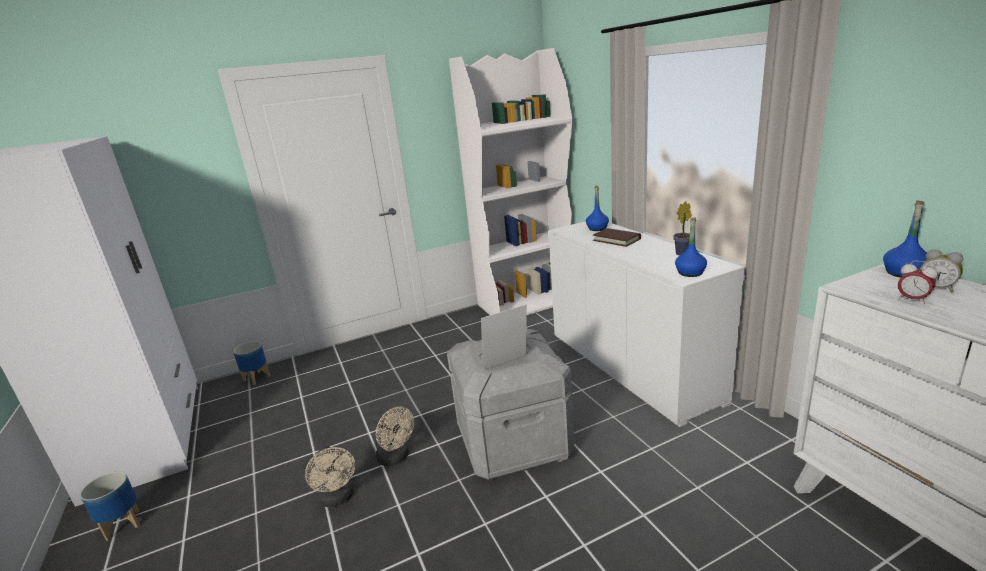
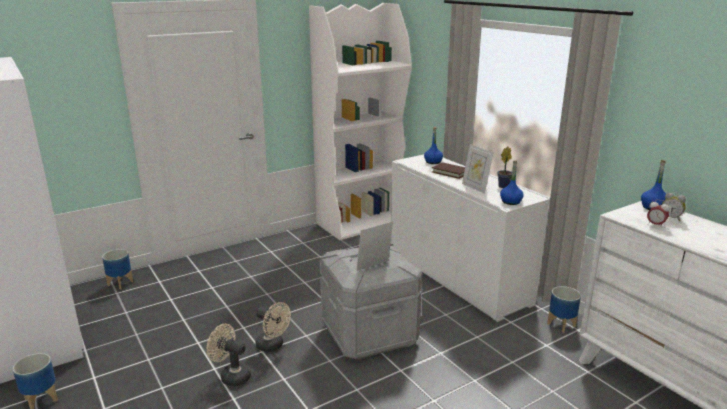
camera: 10 degrees left, 0 degrees up
(338, 498) = (231, 376): beige fan -> beige fan turned 150 degrees clockwise
(645, 257) = (475, 188): none -> picture frame
(768, 432) = (561, 325): none -> planter

